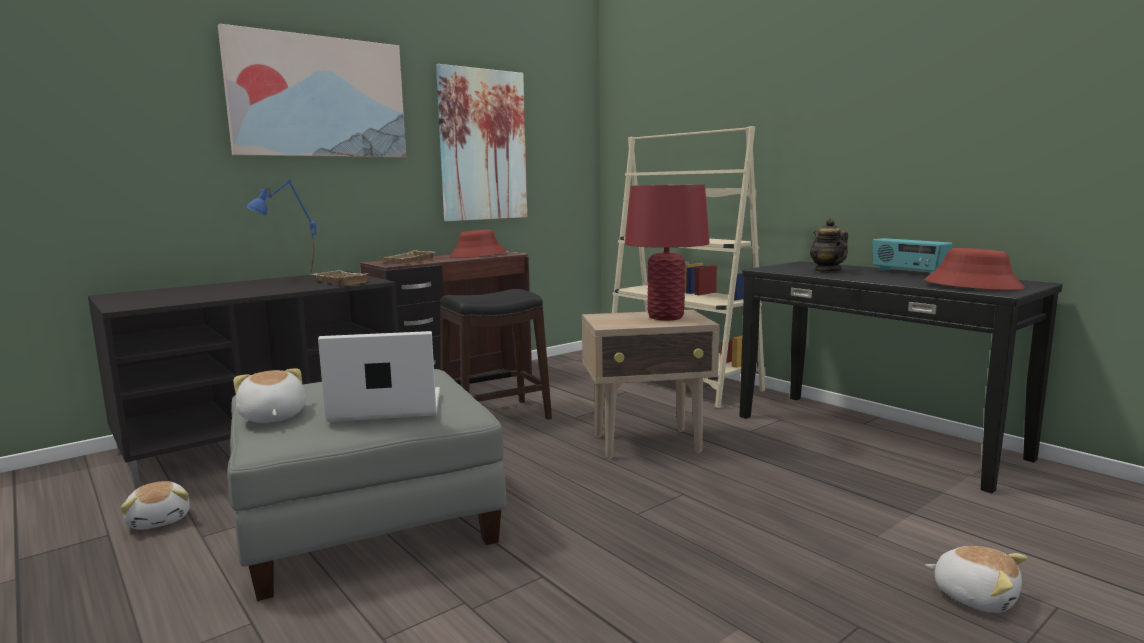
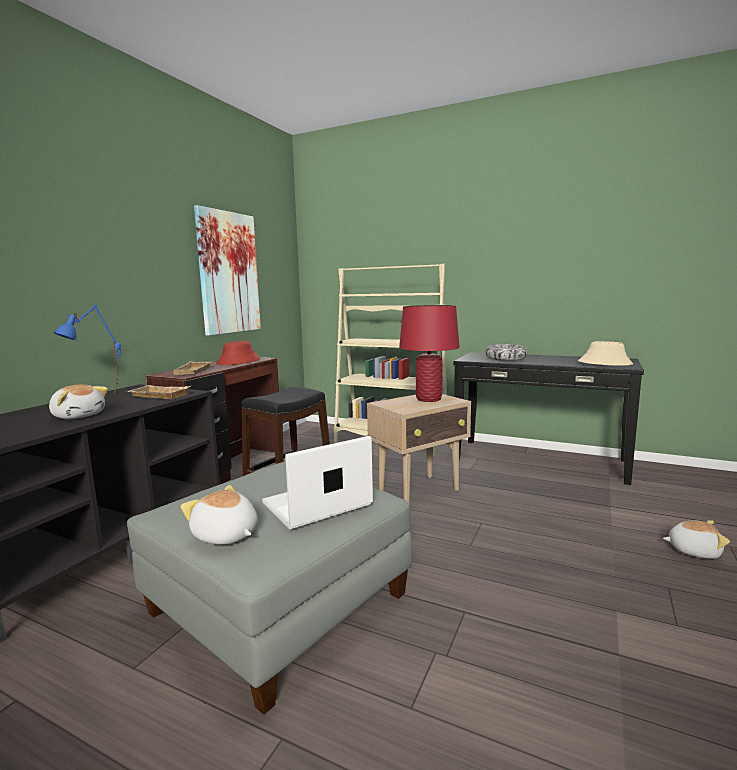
camera: 25 degrees left, 0 degrees up
(160, 520) = (65, 664): plush toy -> plush toy (78, 416)
(318, 97) = (104, 229): picture -> none
(827, 271) = (505, 358): teapot -> bowl
(907, 273) = (550, 357): radio -> none
(972, 286) = (604, 363): red hat -> beige hat

